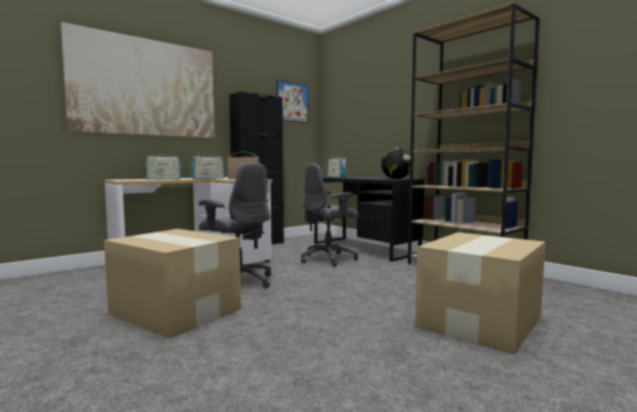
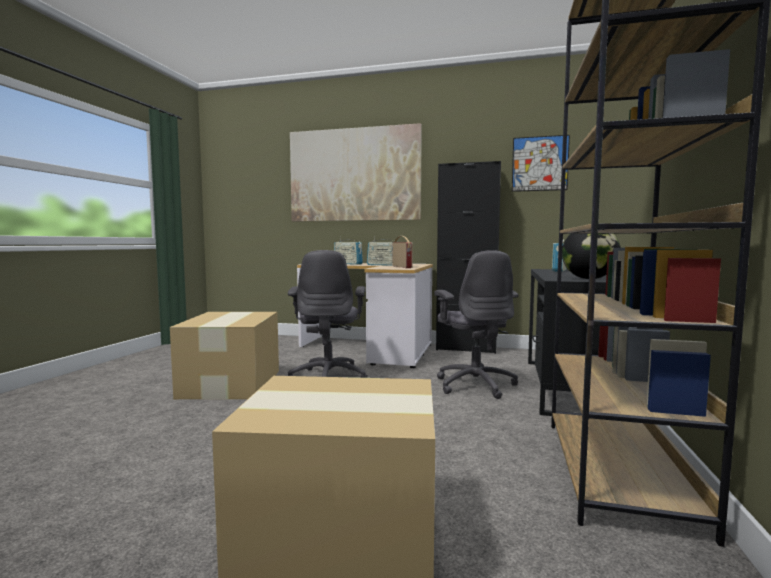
camera: 55 degrees right, 0 degrees up
(329, 259) = (475, 385): grey office chair -> grey office chair turned 135 degrees counterclockwise

